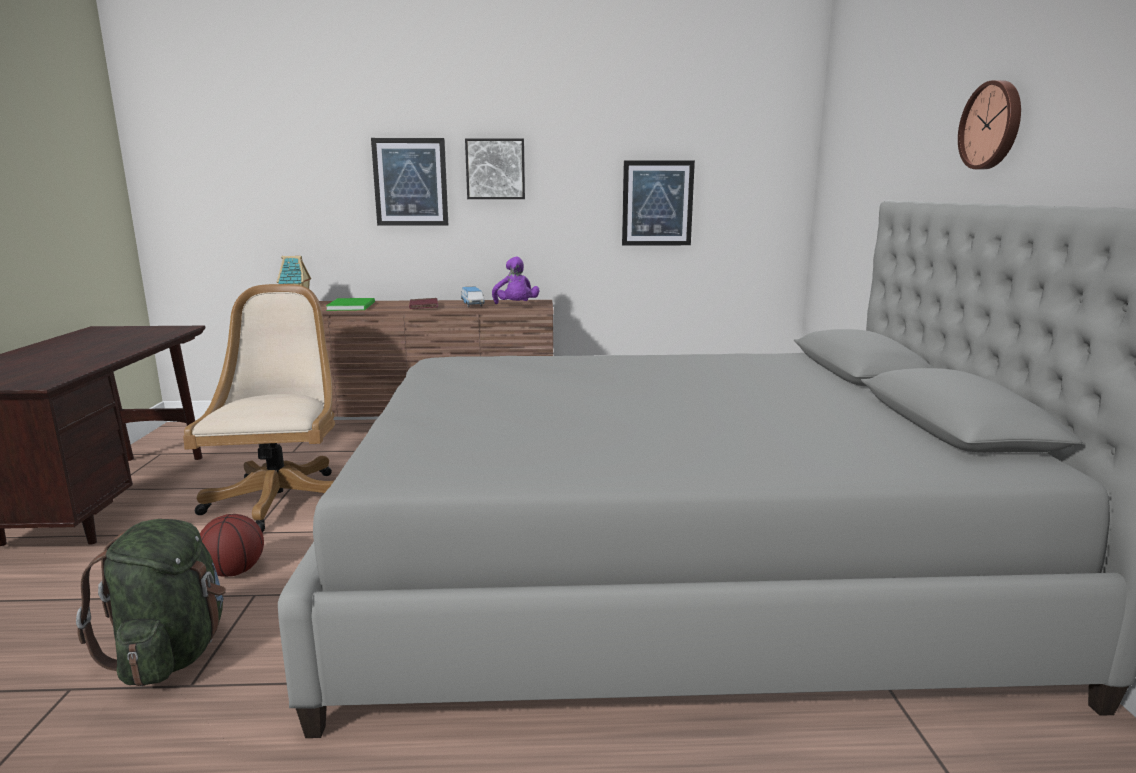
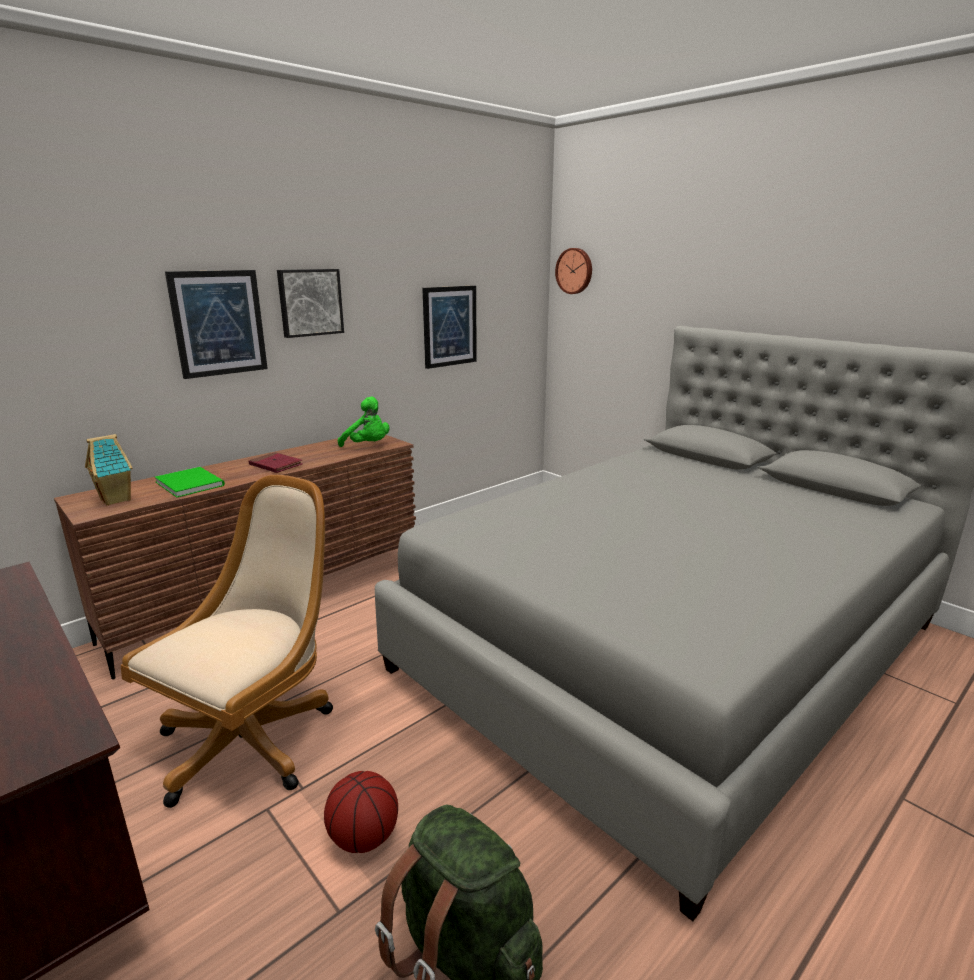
camera: 40 degrees left, 5 degrees up
(281, 495) = (255, 734): office chair -> office chair turned 75 degrees clockwise
(472, 305) = (321, 452): toy car -> none
(516, 306) = (368, 446): purple plush toy -> green plush toy
(992, 125) = (779, 280): wall clock -> wall clock (575, 271)

